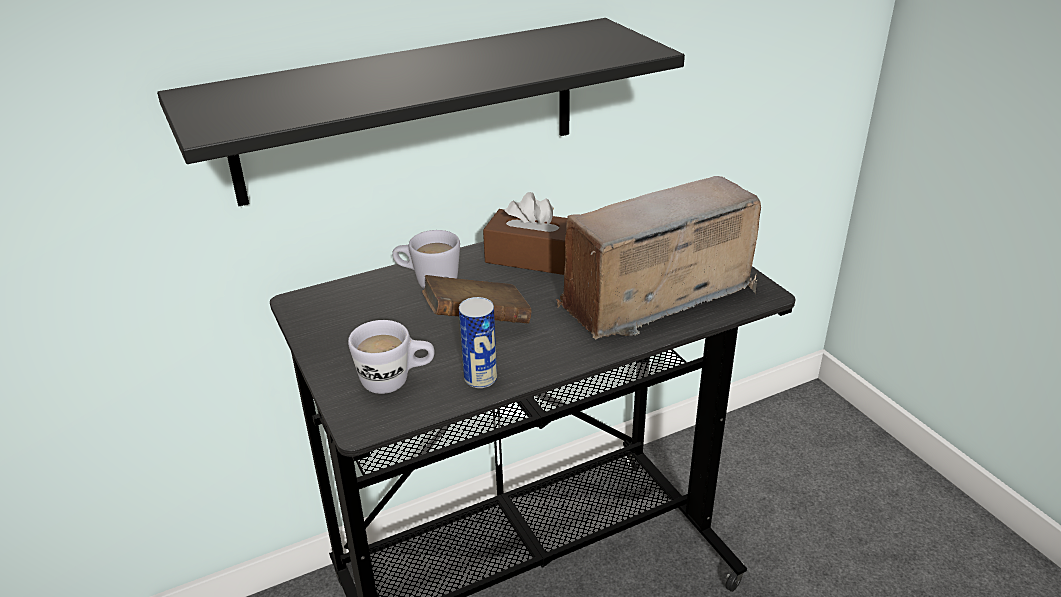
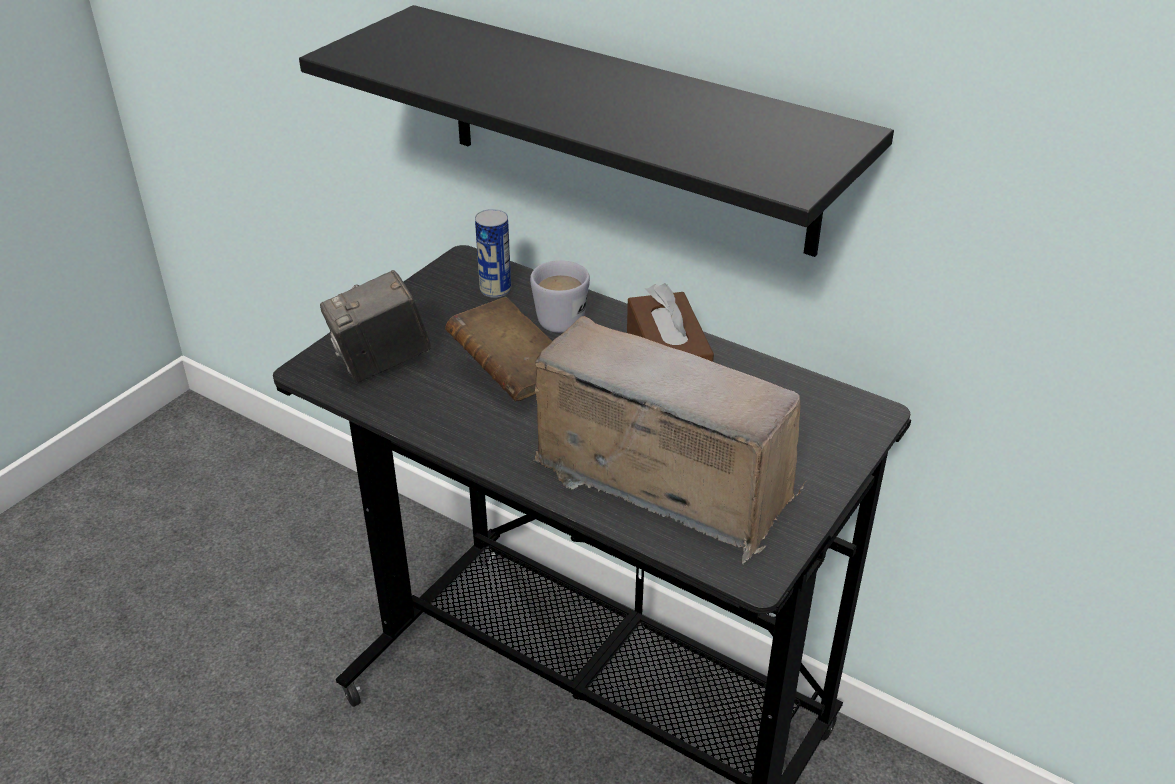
camera: 60 degrees right, 5 degrees up
(396, 381) = (381, 363): white mug -> camera
(480, 378) = (418, 410): can -> can (495, 289)

